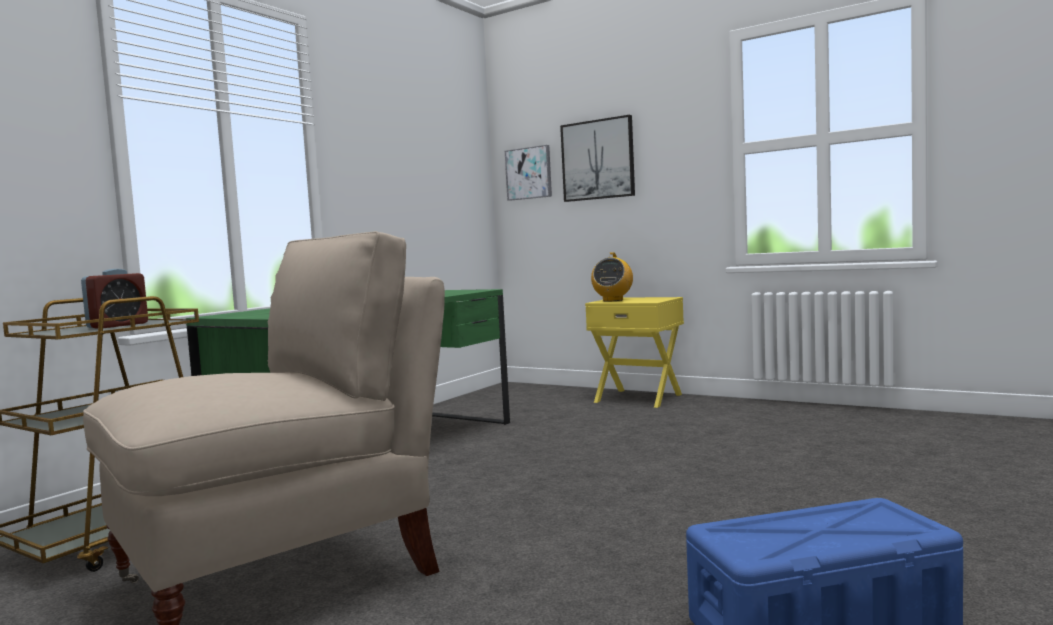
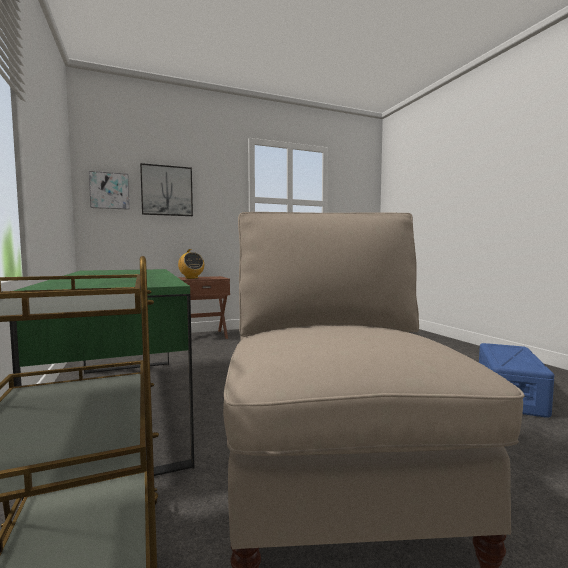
camera: 55 degrees left, 0 degrees up
(118, 325) = (68, 297): alarm clock -> none
(639, 398) = (204, 336): yellow nightstand -> brown nightstand

